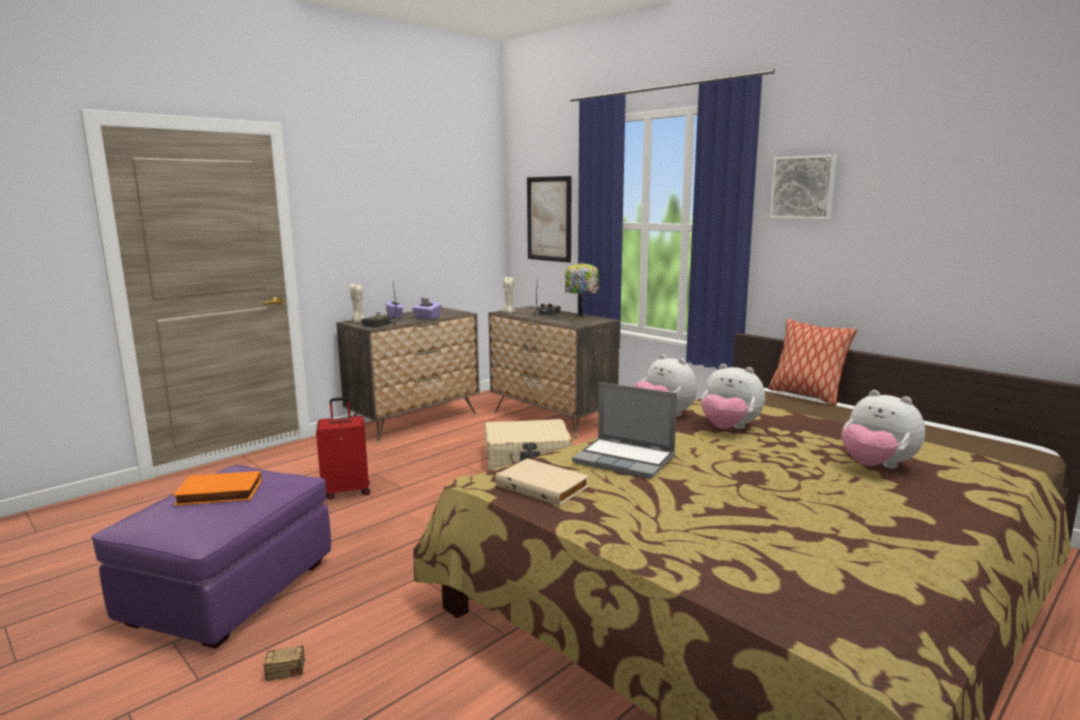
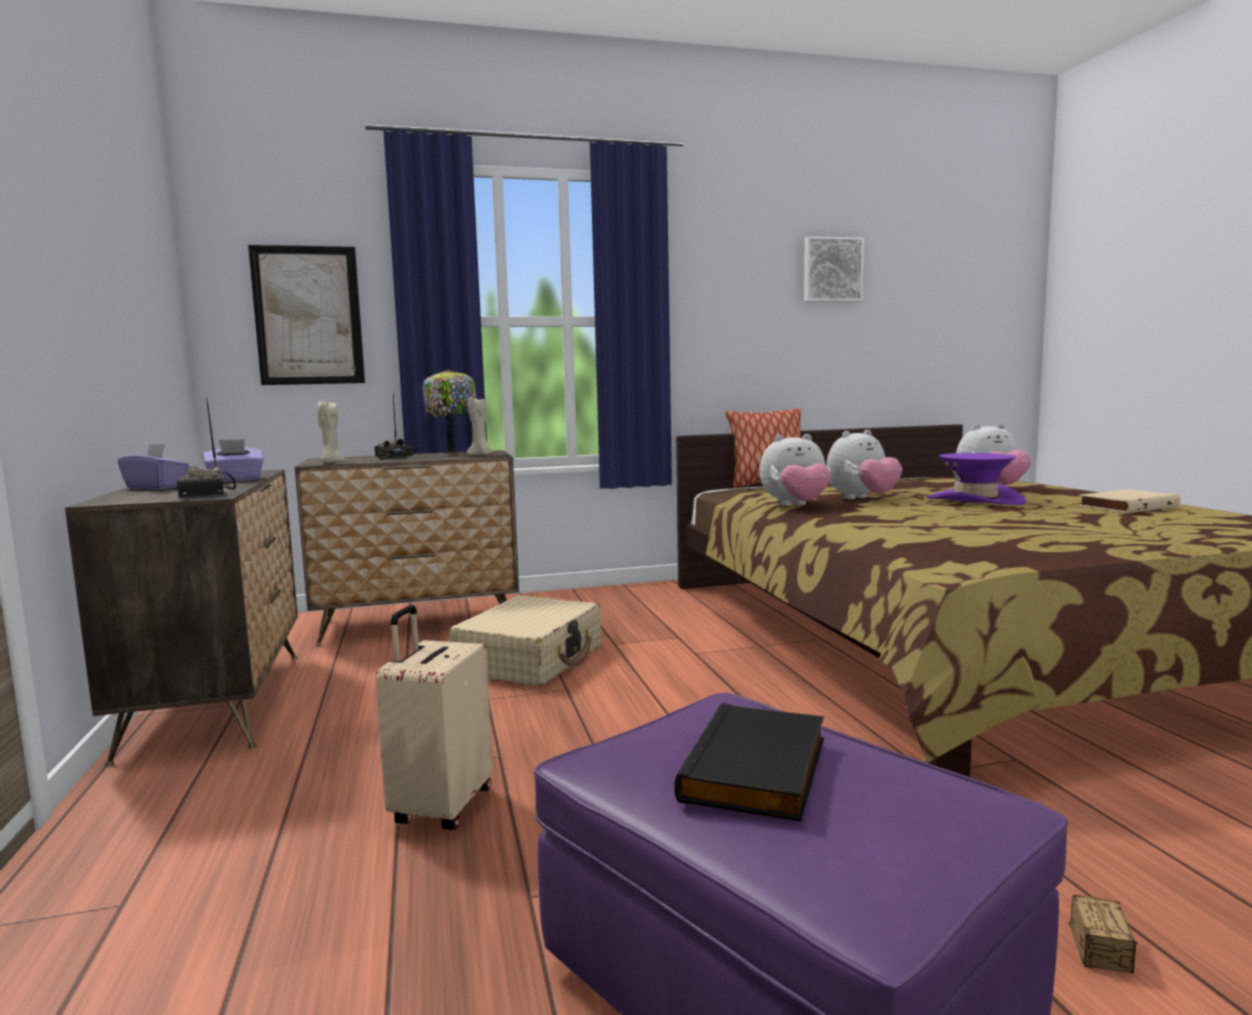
camera: 60 degrees left, 5 degrees down
(218, 493) = (759, 770): orange book -> black book
(347, 491) = (440, 807): red suitcase -> beige suitcase
(358, 322) = (127, 499): beige candle -> beige candle (480, 455)
(543, 486) = (1004, 548): beige book -> beige book (1126, 506)
(625, 460) = (935, 524): laptop -> none
(779, 464) = (975, 500): none -> purple hat
(803, 187) = (708, 274): picture -> picture (832, 270)

